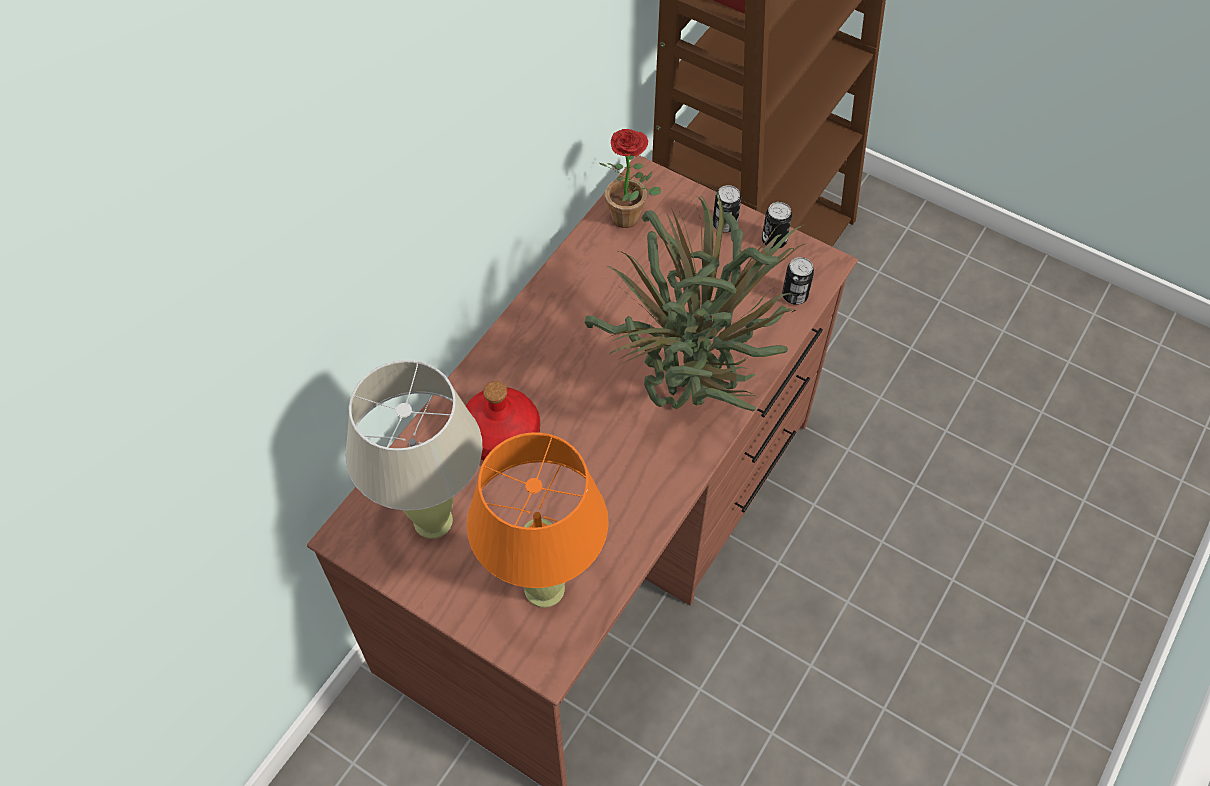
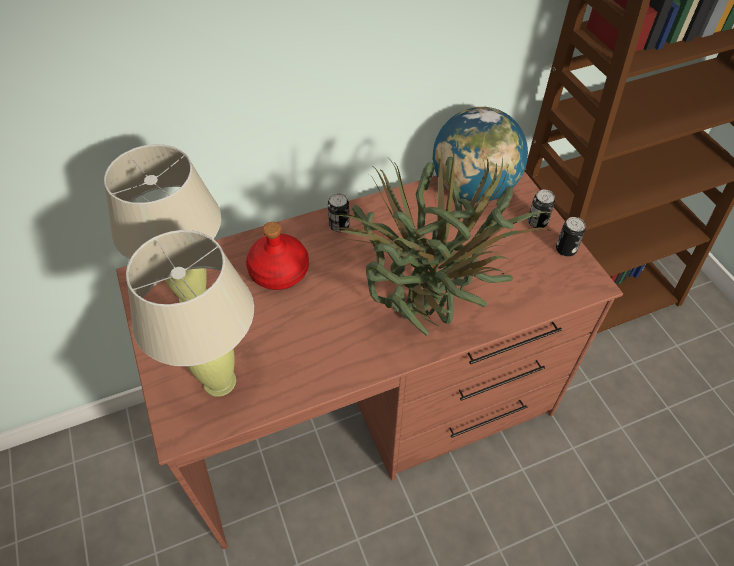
camera: 35 degrees right, 5 degrees down
(544, 589) = (219, 382): orange table lamp -> beige table lamp
(631, 220) = (473, 189): potted plant -> globe
(794, 295) = (553, 292): can -> can (339, 226)

